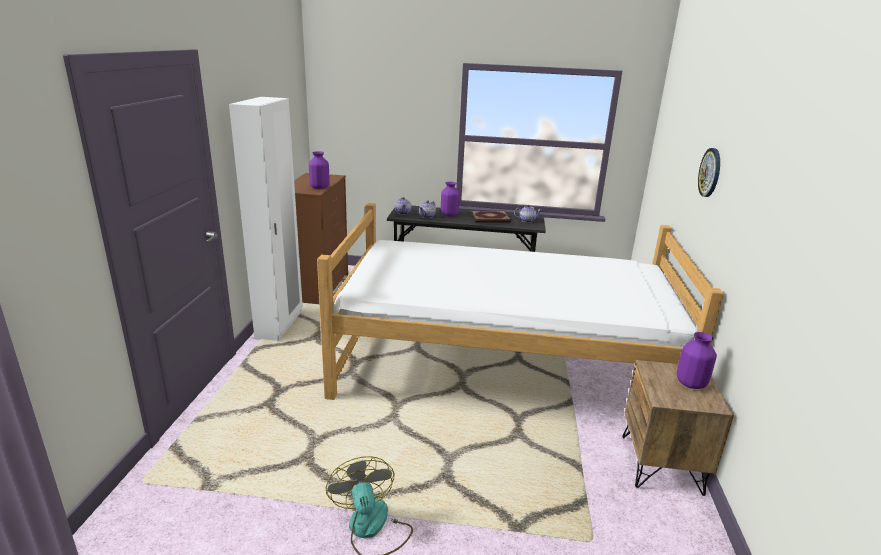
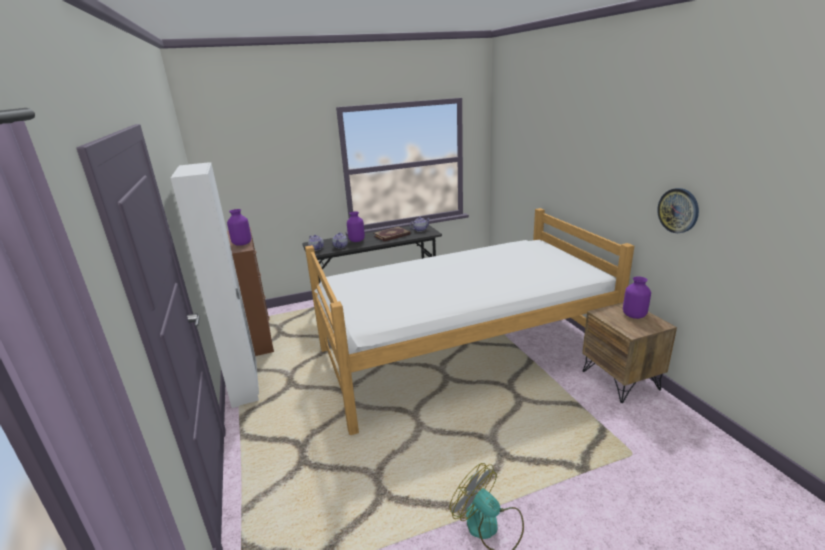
camera: 25 degrees left, 0 degrees up
(710, 172) = (583, 162): wall clock -> wall clock (678, 210)

